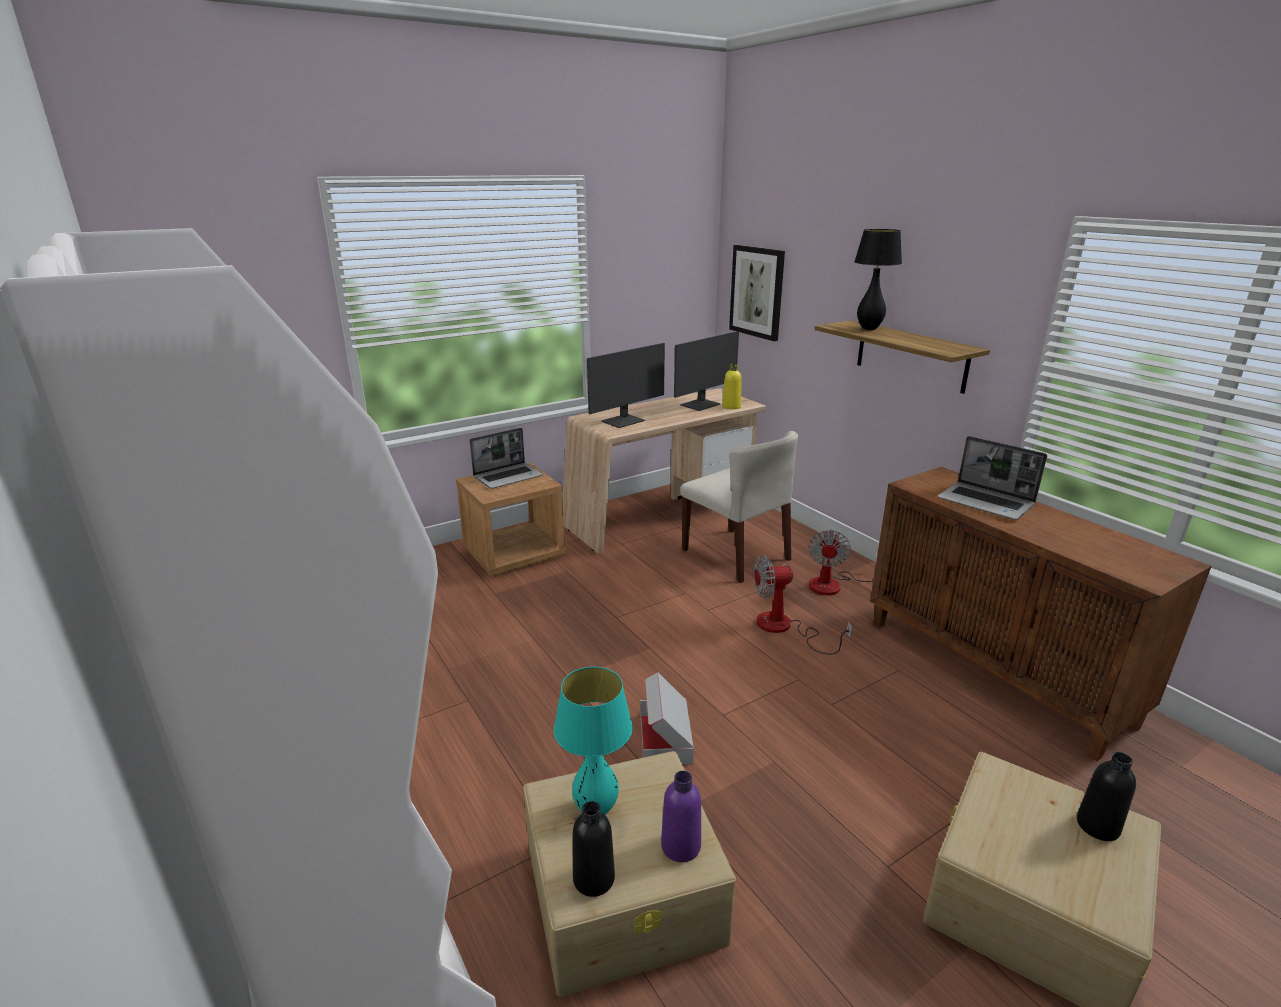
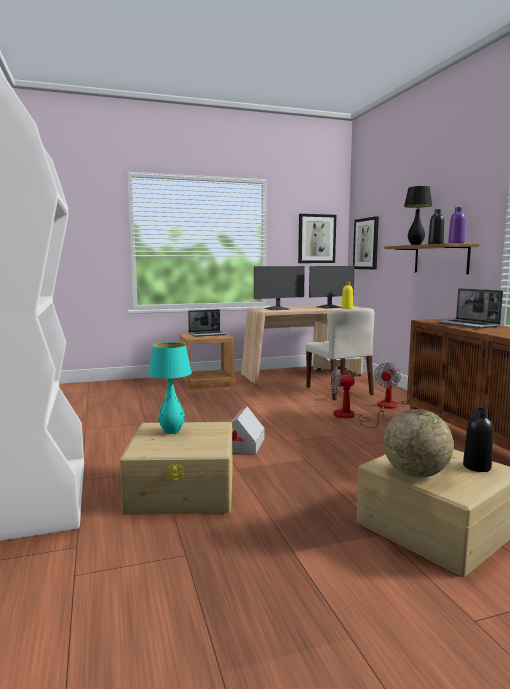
camera: 15 degrees right, 15 degrees down
(593, 879) = (152, 448): black bottle -> black bottle (435, 244)
(669, 278) = (316, 238): none -> picture
(681, 846) = (207, 445): purple bottle -> purple bottle (456, 243)
(1031, 869) = (415, 474): none -> globe

